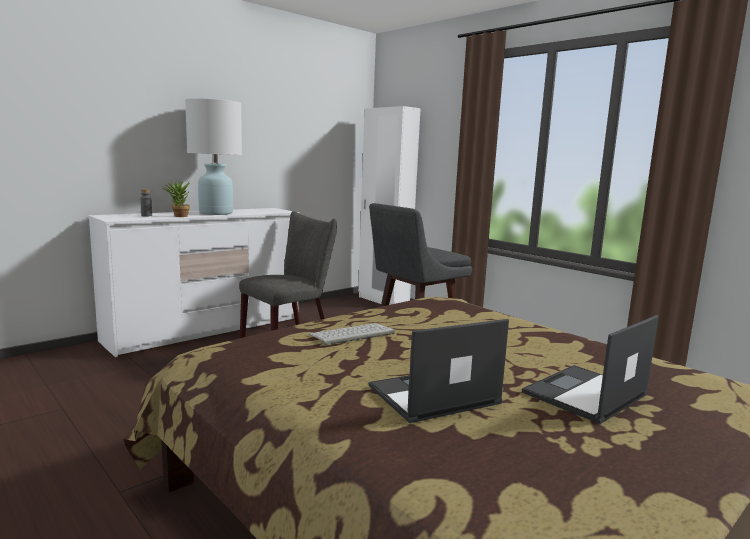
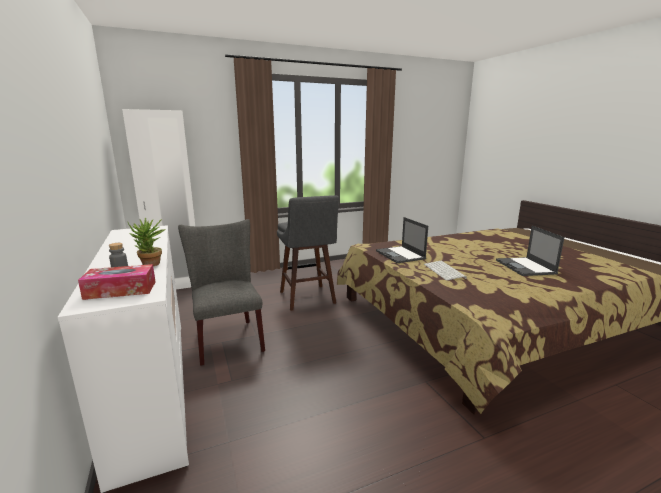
camera: 70 degrees left, 5 degrees up
(126, 216) = (121, 290): none -> tissue box
(216, 213) = (136, 250): white table lamp -> none
(584, 394) = (510, 247): laptop -> laptop (400, 255)

